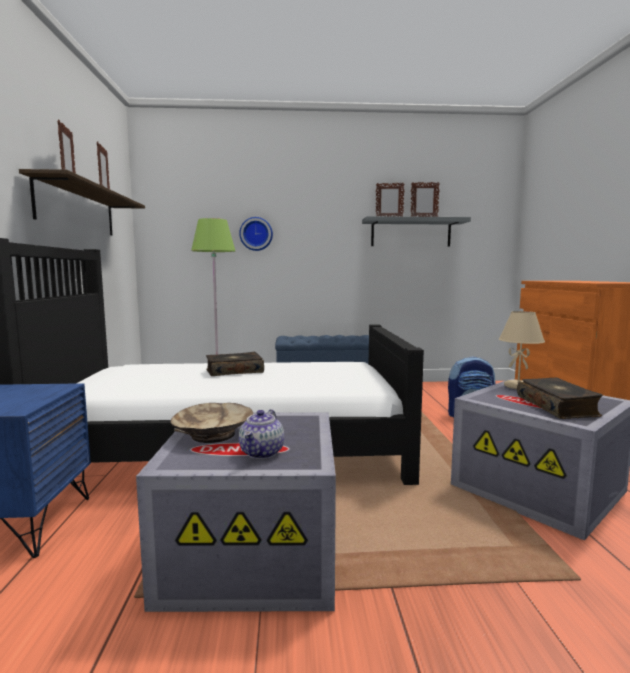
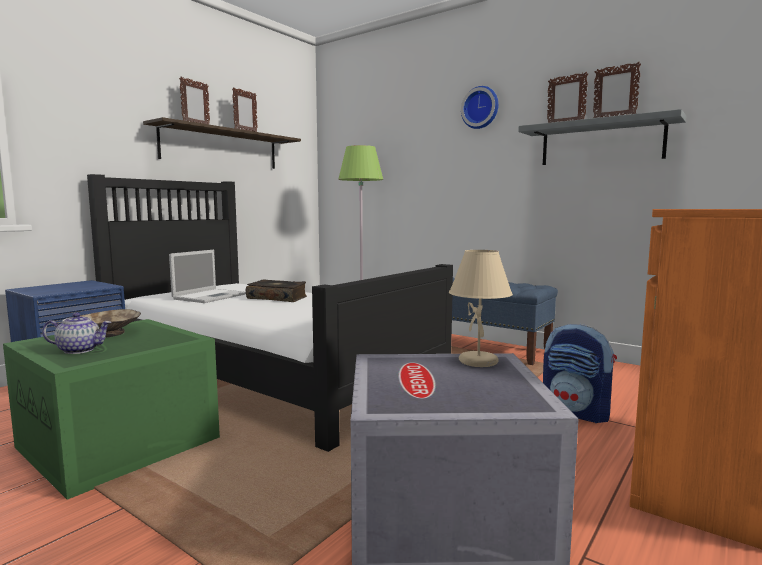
camera: 40 degrees right, 0 degrees up
(161, 380) = (210, 296): none -> laptop
(255, 549) = (122, 443): grey storage box -> green storage box
(256, 234) = (414, 158): wall clock -> wall clock (480, 108)
(262, 453) = (80, 350): teapot -> teapot turned 150 degrees counterclockwise
(557, 406) = (426, 389): book -> none

